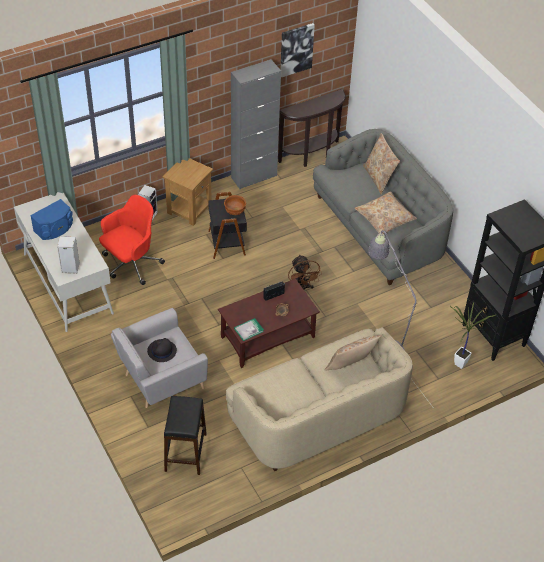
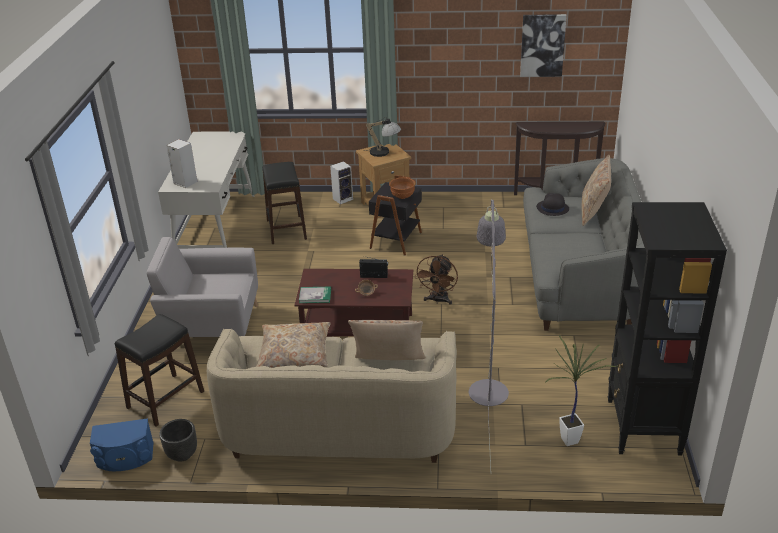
camera: 35 degrees right, 15 degrees down
(54, 228) = (207, 153): blue speaker -> blue speaker (125, 457)
(131, 264) = (286, 229): red office chair -> black stool
(161, 351) = (211, 285): black hat -> black hat (552, 208)
(188, 171) = (384, 153): none -> table lamp
(238, 486) = (182, 455): none -> black planter
(254, 177) = (476, 198): grey cabinet -> none
(385, 218) = (567, 246): beige pillow -> beige pillow (294, 354)

